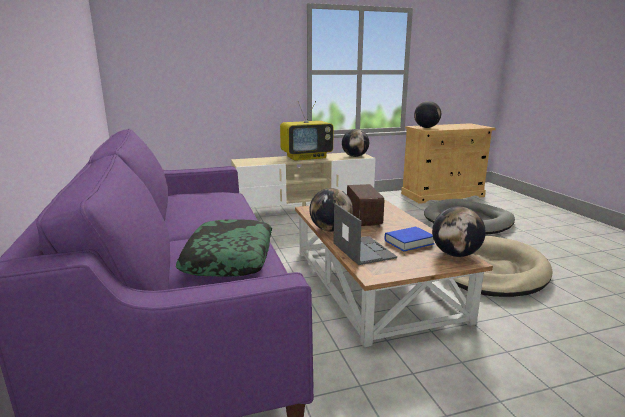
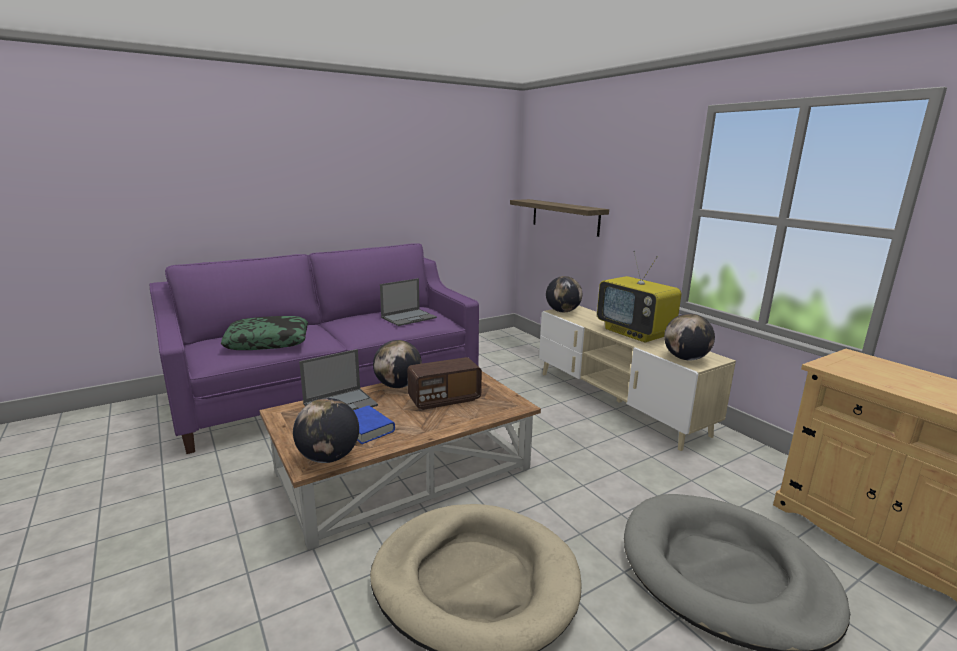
camera: 75 degrees right, 0 degrees up
(181, 90) = (565, 217): none -> shelf
(210, 198) = (409, 317): none -> laptop
(426, 127) = (857, 365): globe -> globe (562, 311)

